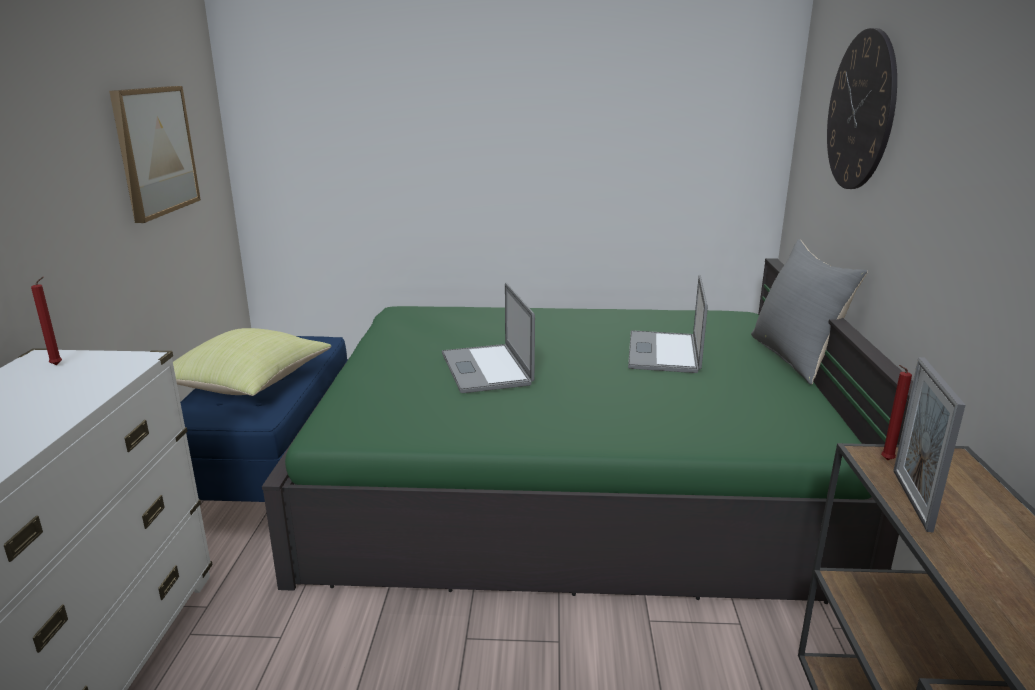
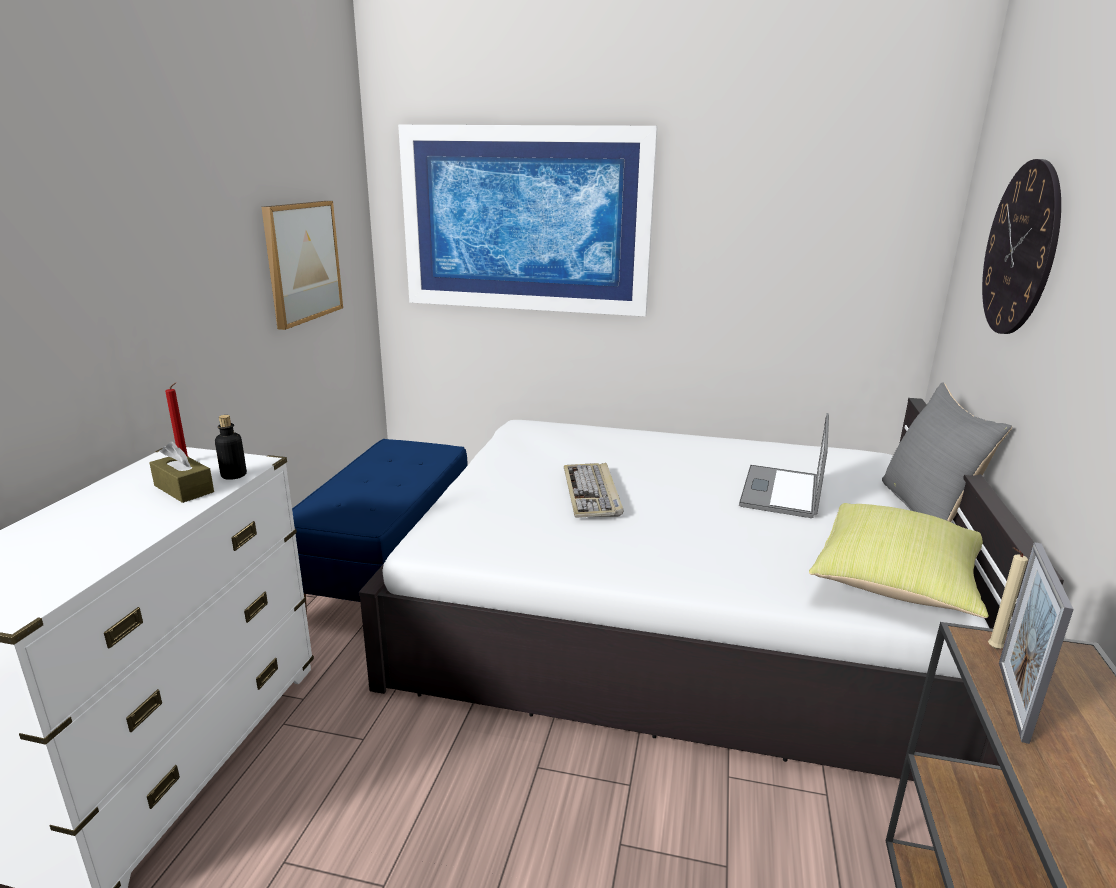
camera: 10 degrees right, 0 degrees up
(65, 390) = (184, 489): none -> brown tissue box
(118, 372) = (234, 475): none -> bottle
(248, 386) = (367, 489): yellow pillow -> yellow pillow (897, 584)
(387, 103) = (525, 220): none -> picture
(486, 368) = (592, 493): laptop -> keyboard
(571, 476) = (674, 609): green bed -> white bed
(885, 460) = (992, 649): red candle -> beige candle

